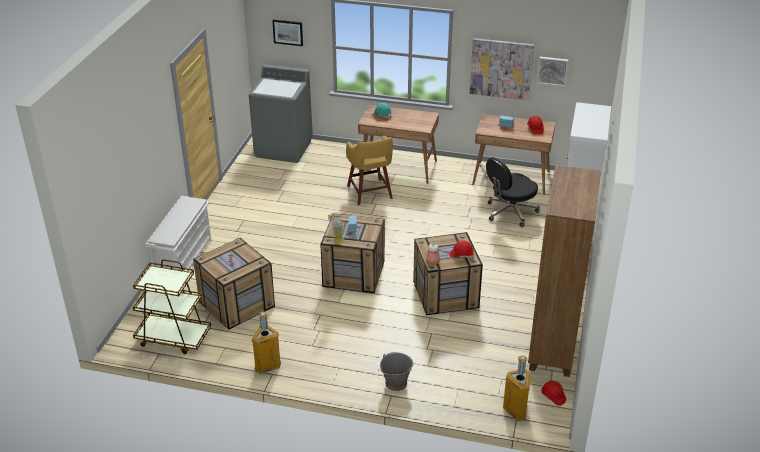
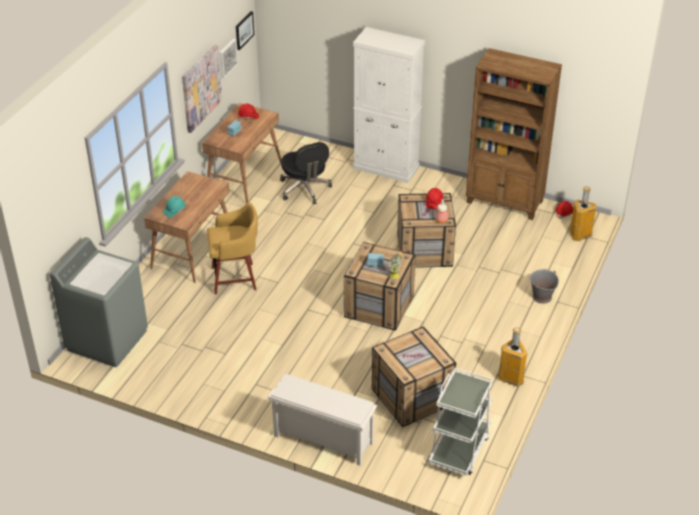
camera: 80 degrees left, 5 degrees up
(173, 337) = (459, 449): brown cart -> white cart
(288, 32) = (59, 213): picture -> picture (244, 30)

